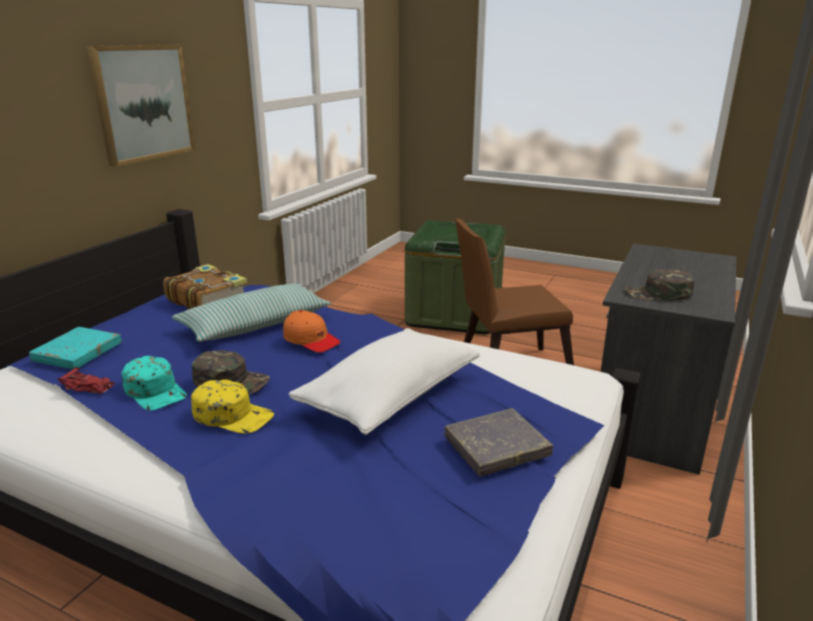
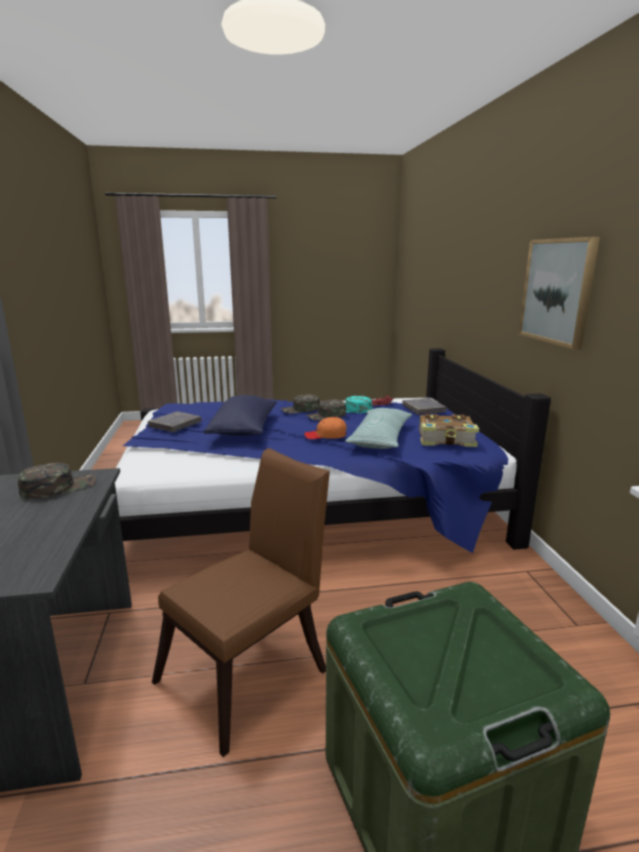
camera: 145 degrees right, 5 degrees down
(77, 352) = (423, 409): turquoise book -> grey book
(233, 415) = (301, 409): yellow cap -> green cap
(390, 397) = (244, 430): white pillow -> blue pillow

